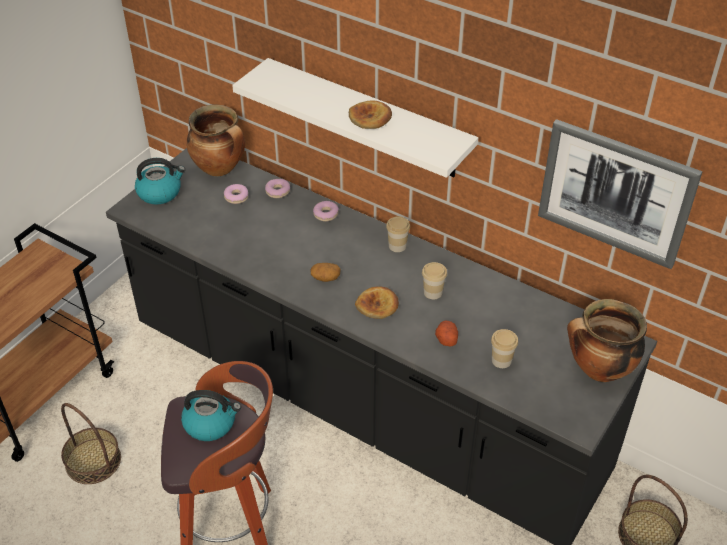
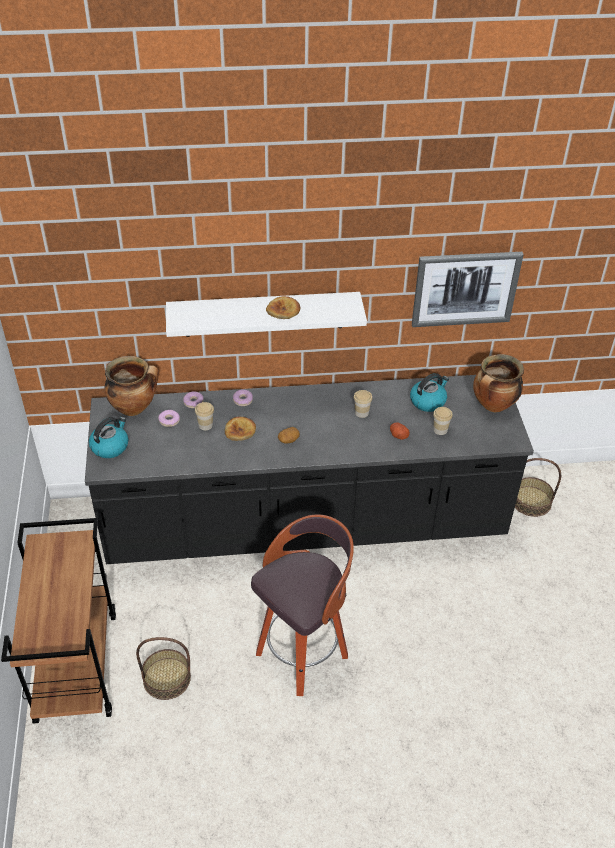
camera: 40 degrees left, 0 degrees up
(211, 423) = (297, 575): kettle -> kettle (428, 401)
(377, 305) = (338, 438): bread -> bread (240, 430)
(397, 246) = (310, 396): cup -> cup (205, 425)

